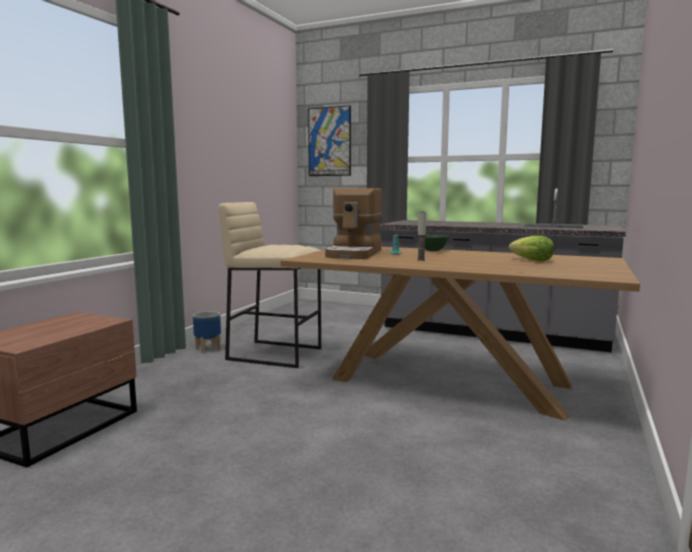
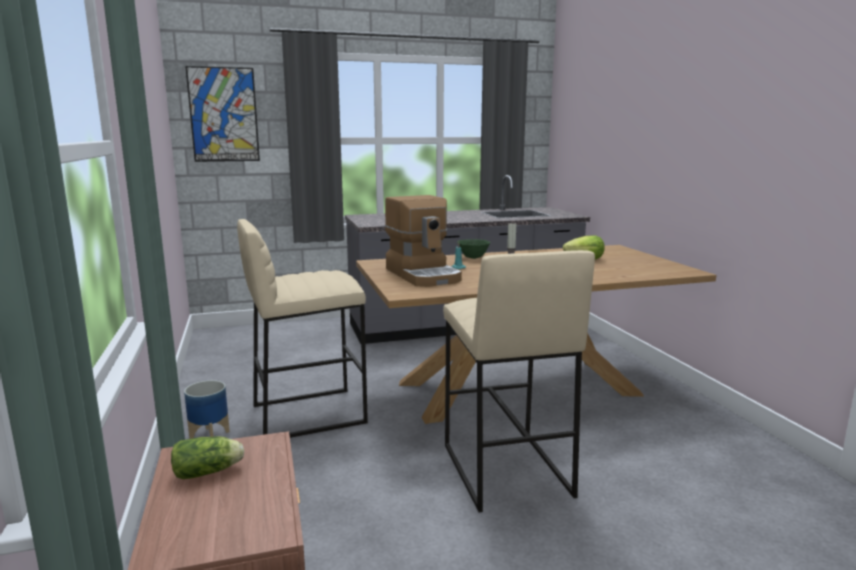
camera: 40 degrees left, 5 degrees up
(64, 323) = (210, 472): none -> lettuce
(328, 421) = (504, 470): none -> beige stool

